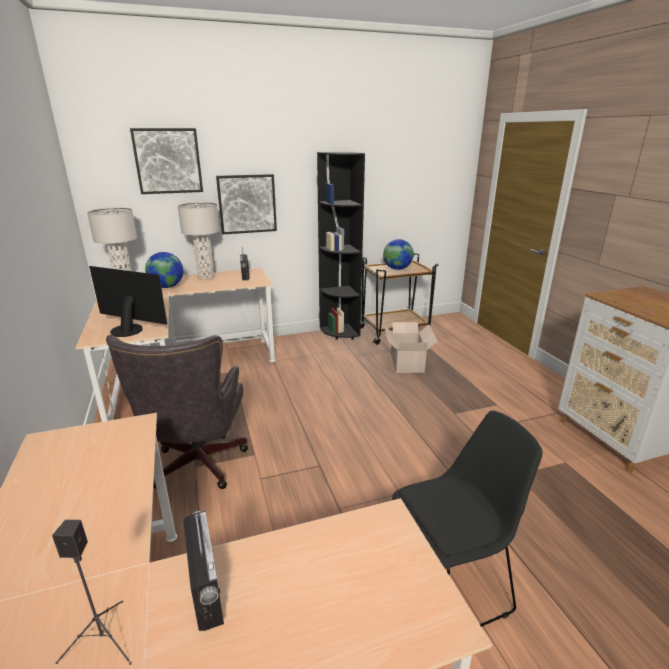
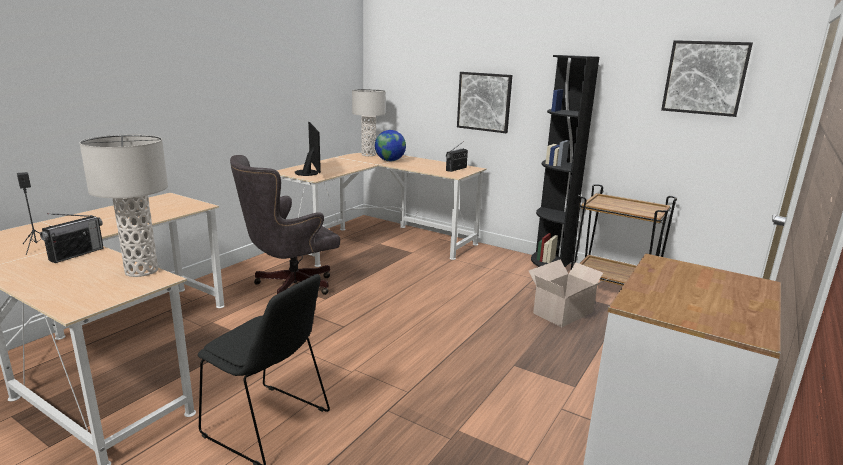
camera: 50 degrees right, 5 degrees down
(168, 161) = (427, 55): picture -> picture (705, 78)
(206, 276) = (430, 162): white table lamp -> white table lamp (142, 271)
(397, 269) = (624, 206): globe -> none

